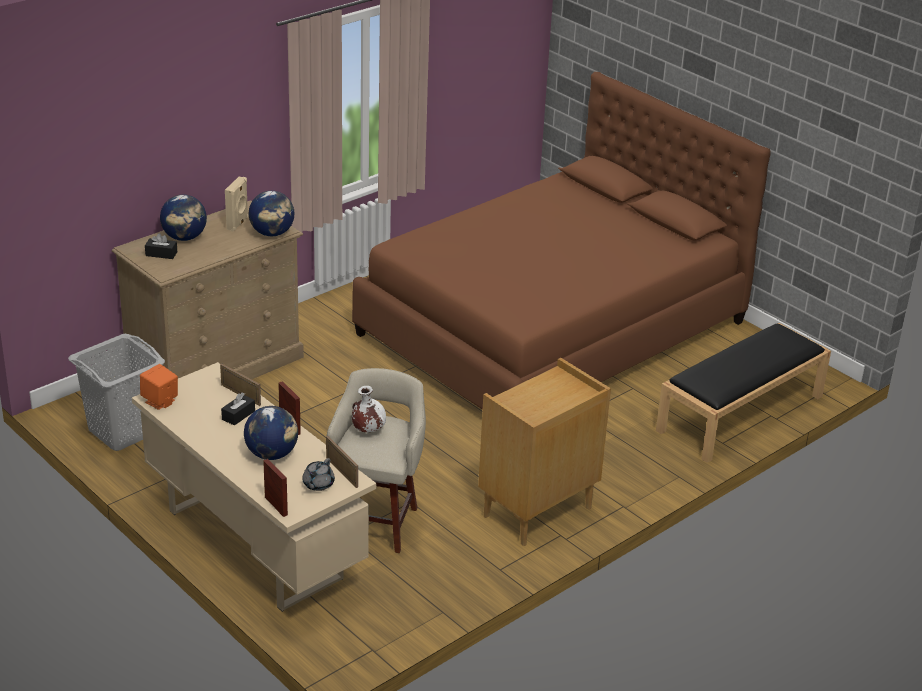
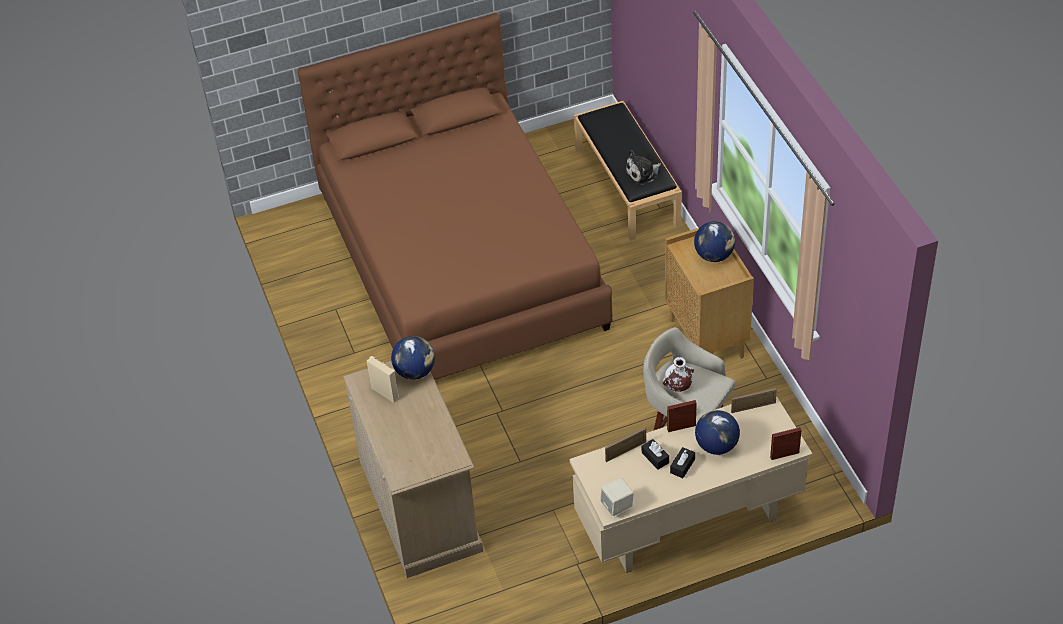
camera: 65 degrees left, 15 degrees up
(122, 431) = (496, 591): grey laundry basket -> none
(160, 401) = (617, 507): orange speaker -> beige speaker
(161, 254) = (419, 457): black tissue box -> black tissue box (682, 466)
(184, 238) = (396, 436): globe -> globe (714, 255)
(318, 484) = (764, 424): grey teapot -> none
(716, 378) = (643, 173): none -> plush toy

